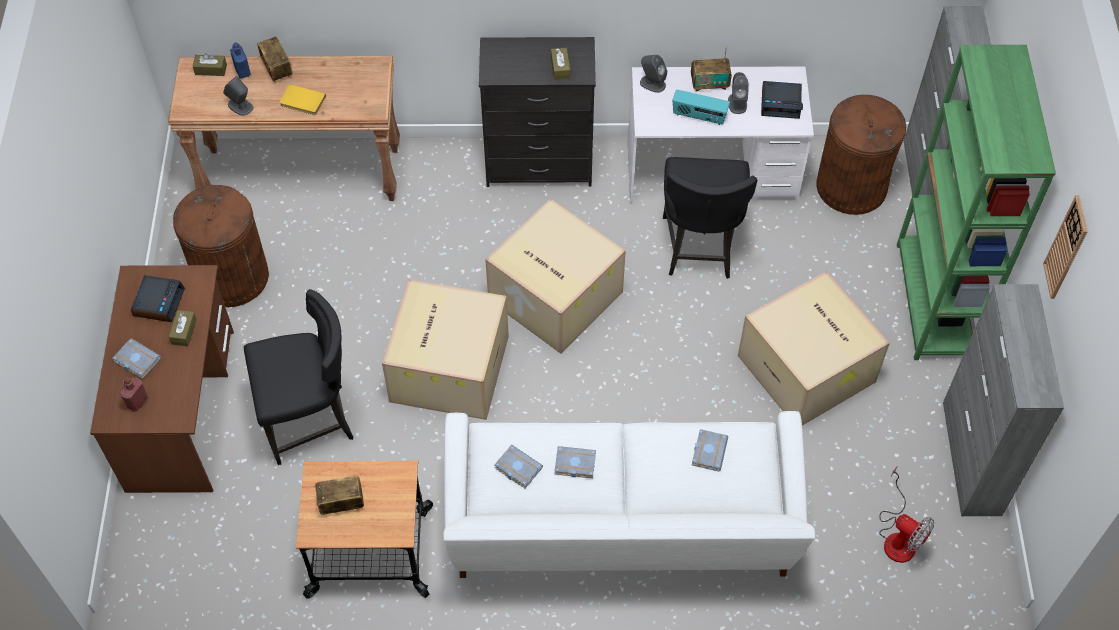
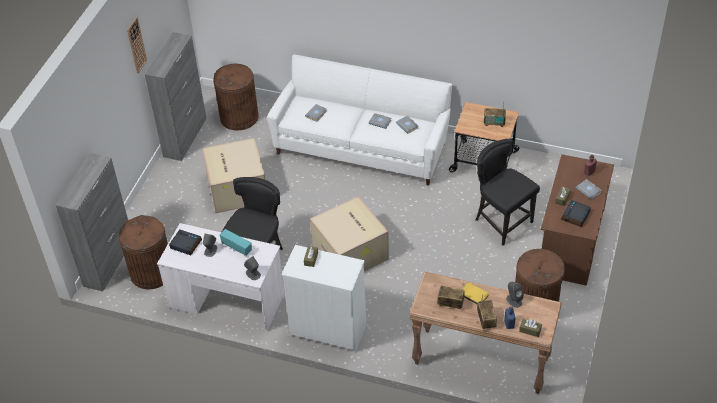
camera: 160 degrees left, 10 degrees down
(311, 421) = (502, 221): black chair -> black chair turned 45 degrees clockwise
(448, 367) = (422, 231): cardboard box -> none
(540, 165) = (328, 330): black dresser -> white dresser
(709, 83) = (219, 266): radio -> radio (450, 303)
(898, 536) = (239, 117): fan -> brown trash can
(933, 301) = (152, 204): green bookcase -> none

